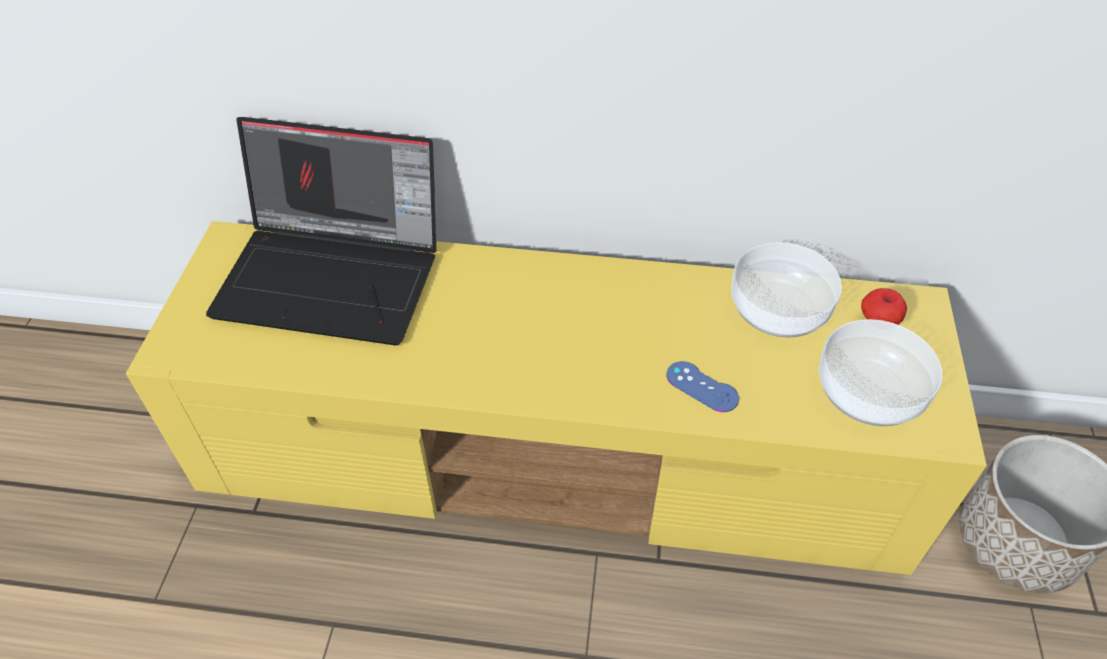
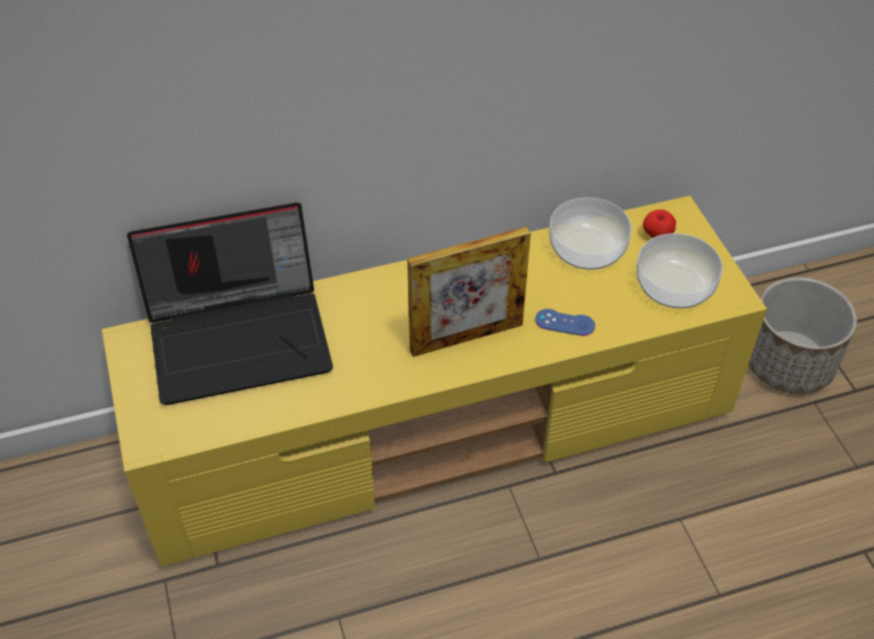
camera: 25 degrees left, 0 degrees up
(574, 362) = (466, 337): none -> picture frame

